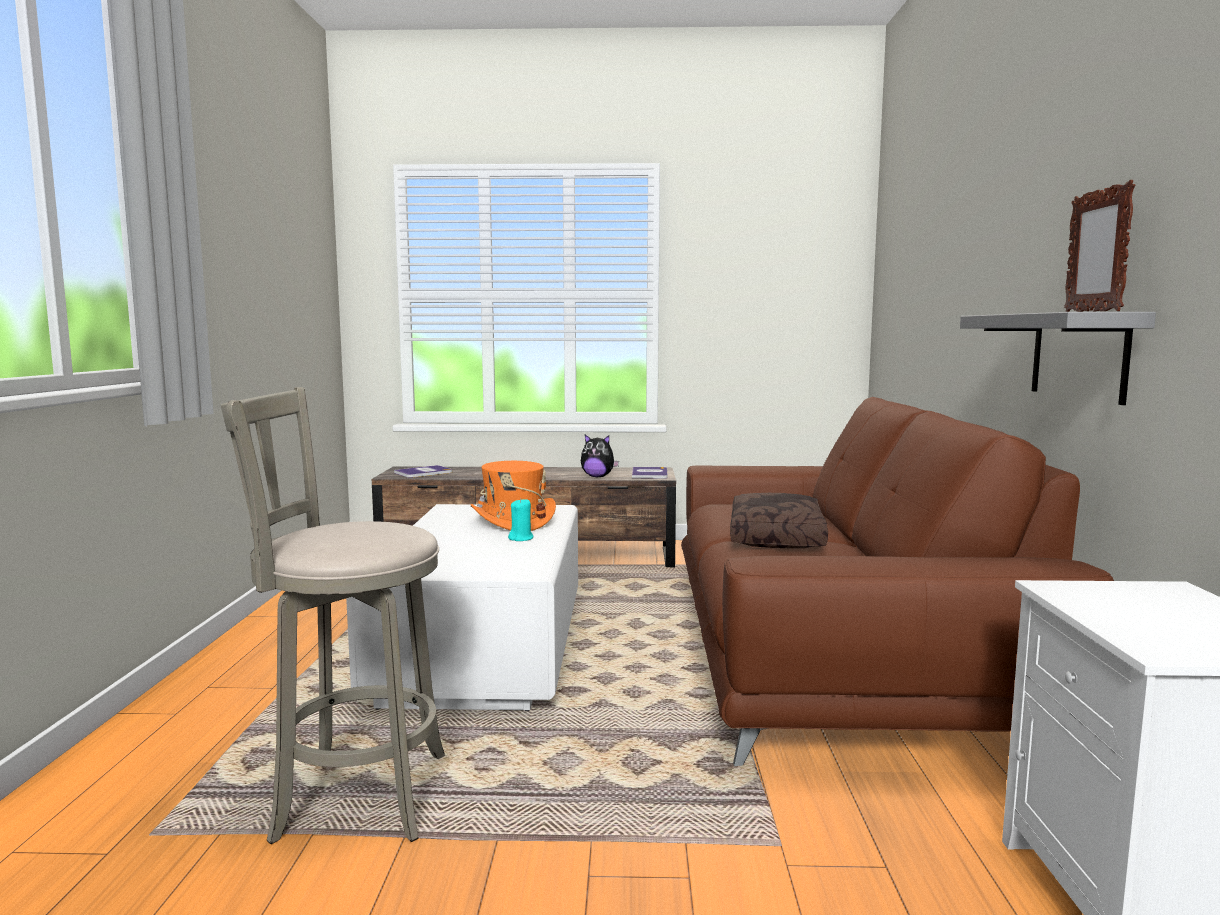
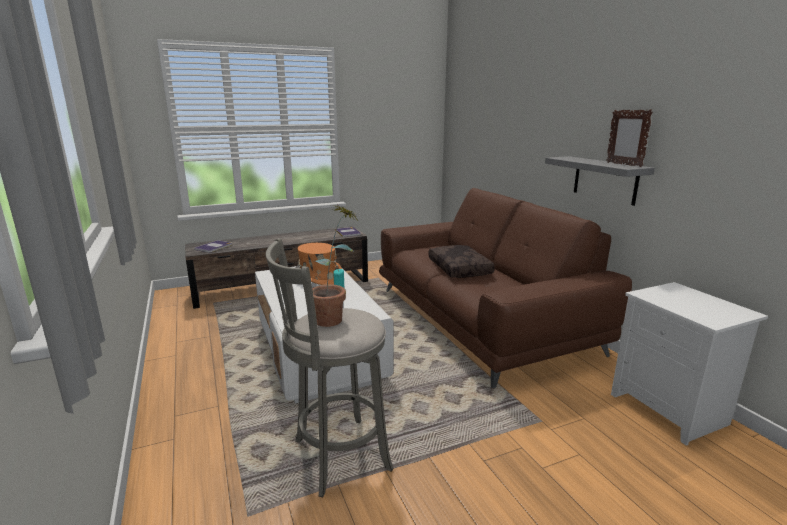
camera: 25 degrees left, 10 degrees up
(360, 528) = (335, 317): none -> potted plant
(598, 477) = (323, 238): plush toy -> none

